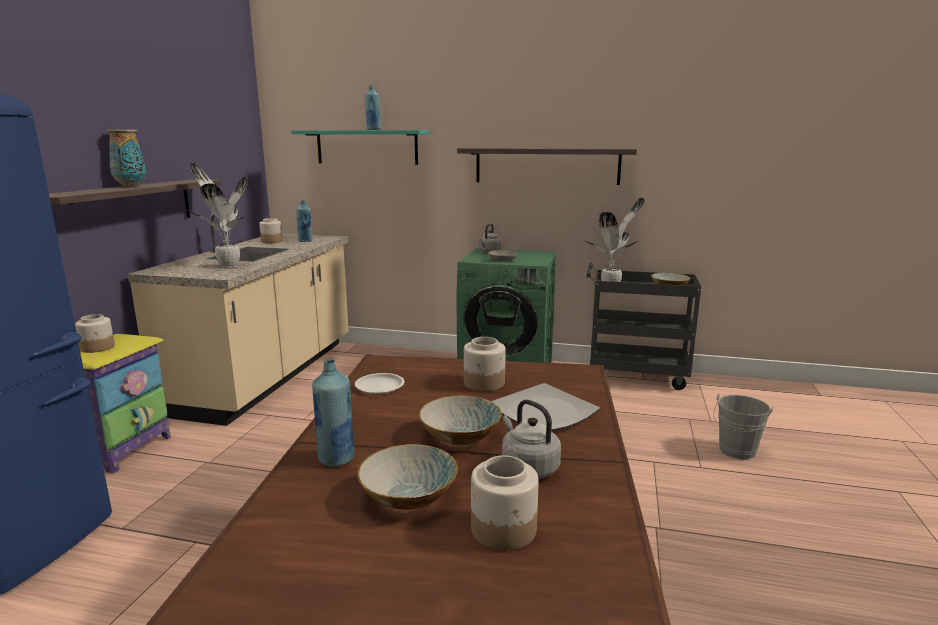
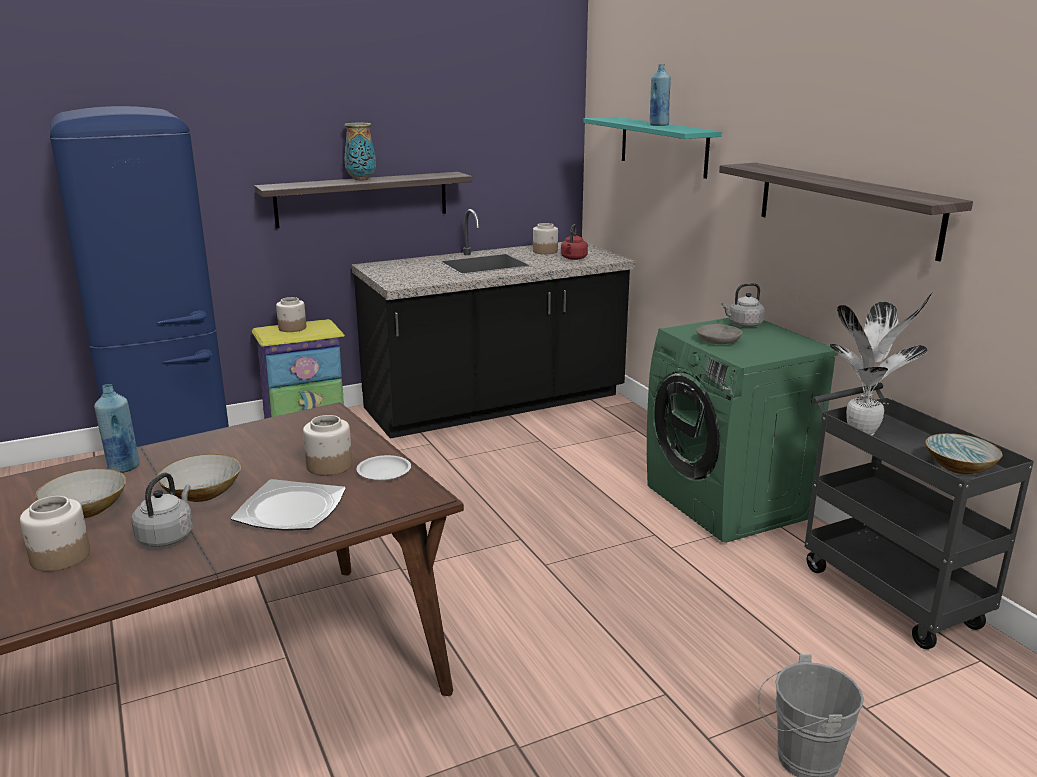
camera: 50 degrees right, 5 degrees up
(227, 266) = (429, 274): potted plant -> none
(268, 375) = (495, 404): beige counter -> black counter
(305, 241) = (573, 258): blue bottle -> red kettle
(379, 386) = (270, 432): white plate -> white plate (384, 471)

